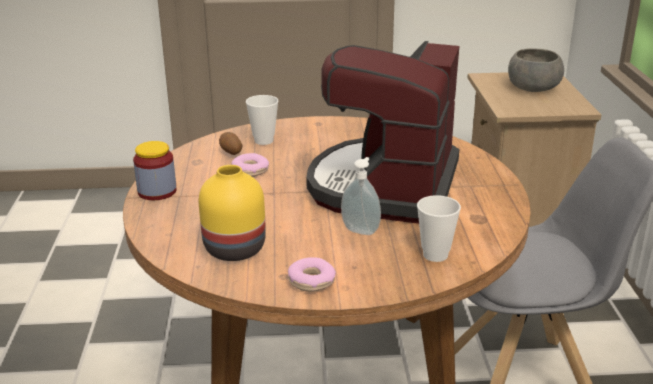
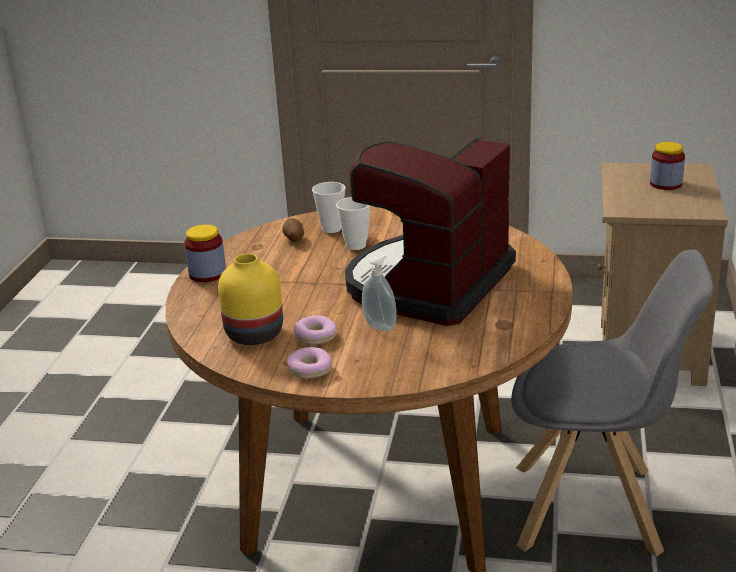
camera: 15 degrees right, 0 degrees up
(250, 171) = (304, 259): donut -> donut (316, 337)
(435, 255) = (440, 356): cup -> cup (356, 245)
(532, 88) = (666, 184): grey bowl -> jar

